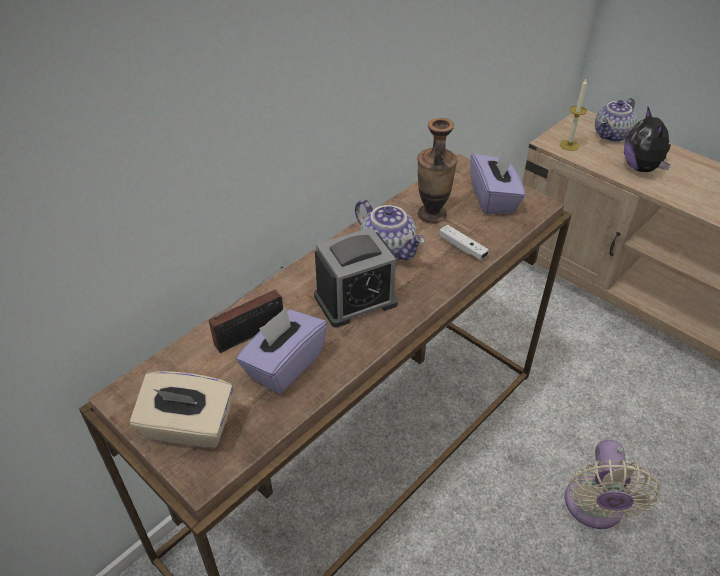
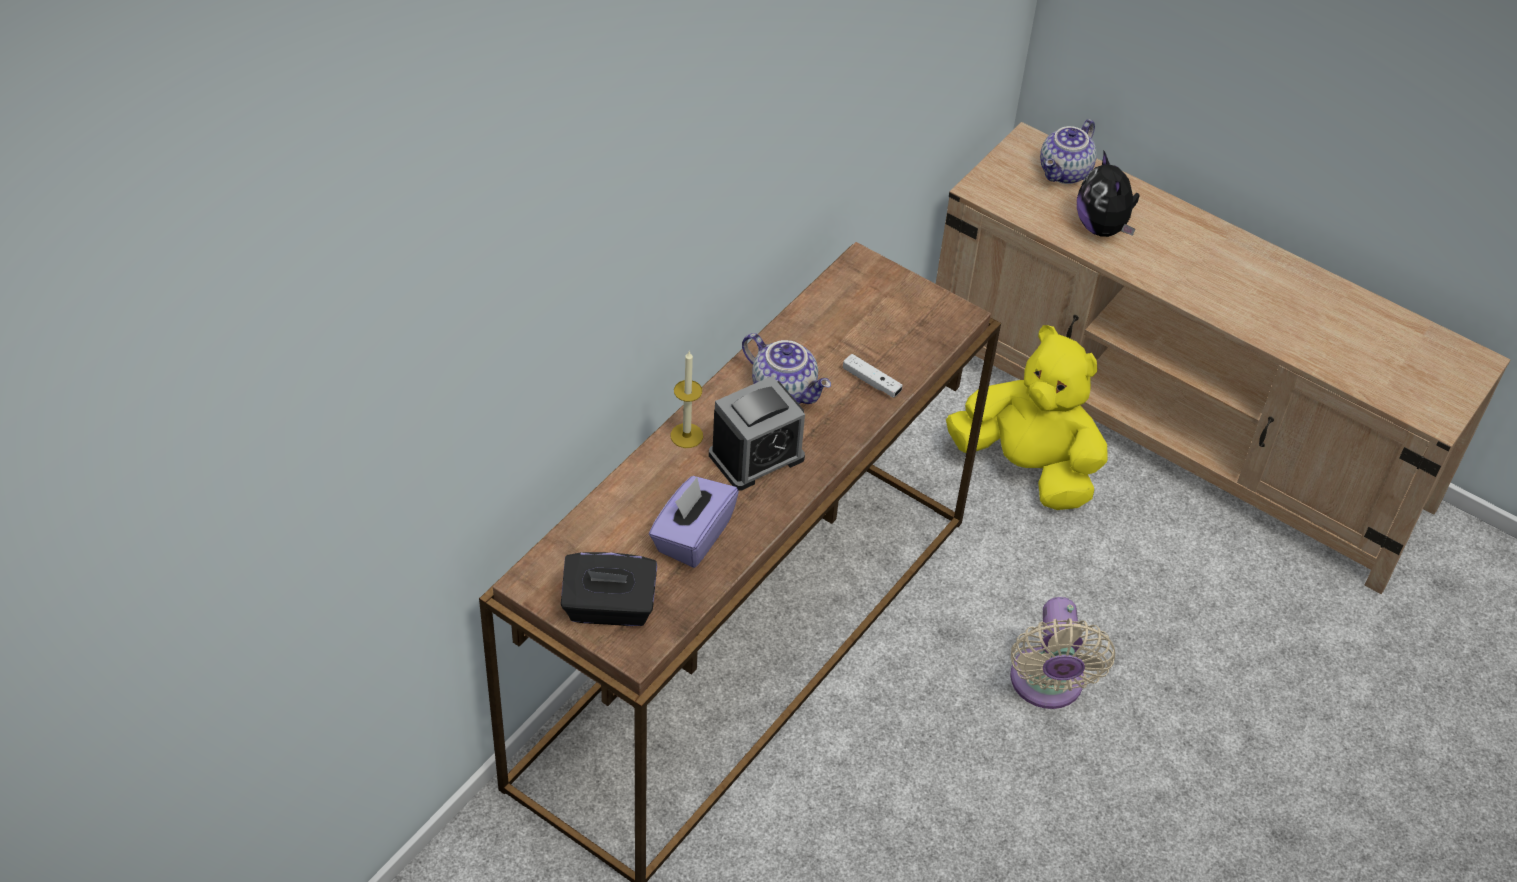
camera: 10 degrees left, 5 degrees up
(188, 428) = (609, 608): beige tissue box -> black tissue box
(254, 332) = (650, 502): radio -> none
(432, 215) = (831, 338): vase -> none
(493, 199) = (905, 310): purple tissue box -> none
(569, 145) = (1005, 193): candle -> candle (686, 435)
(575, 341) = (1027, 467): none -> yellow plush toy

